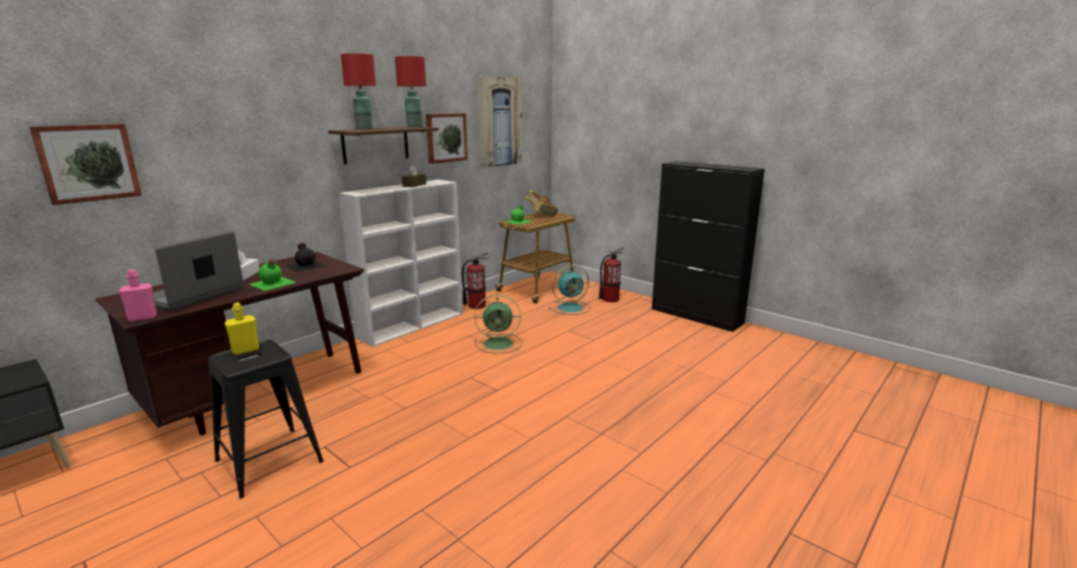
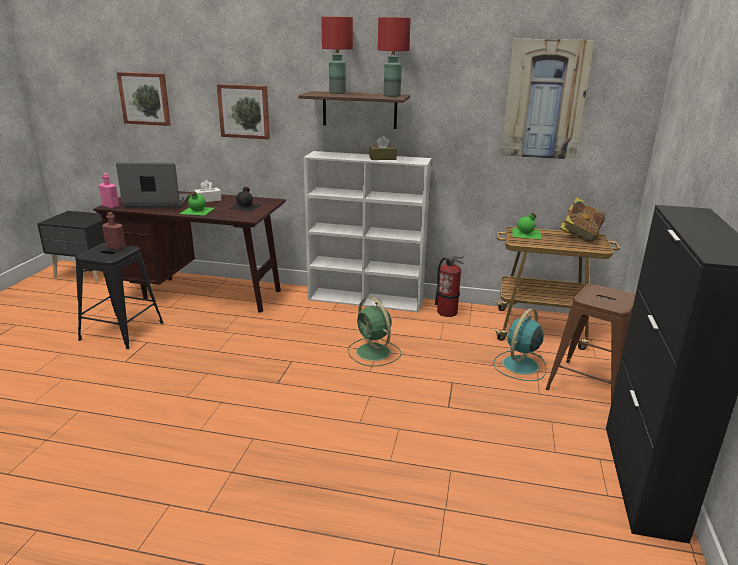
camera: 60 degrees right, 5 degrees up
(245, 350) = (116, 247): yellow bottle -> red bottle
(446, 137) = (452, 111): picture -> picture (244, 111)
(571, 308) = (519, 366): turquoise fan -> turquoise fan turned 90 degrees clockwise
(610, 299) = (588, 385): fire extinguisher -> brown stool

